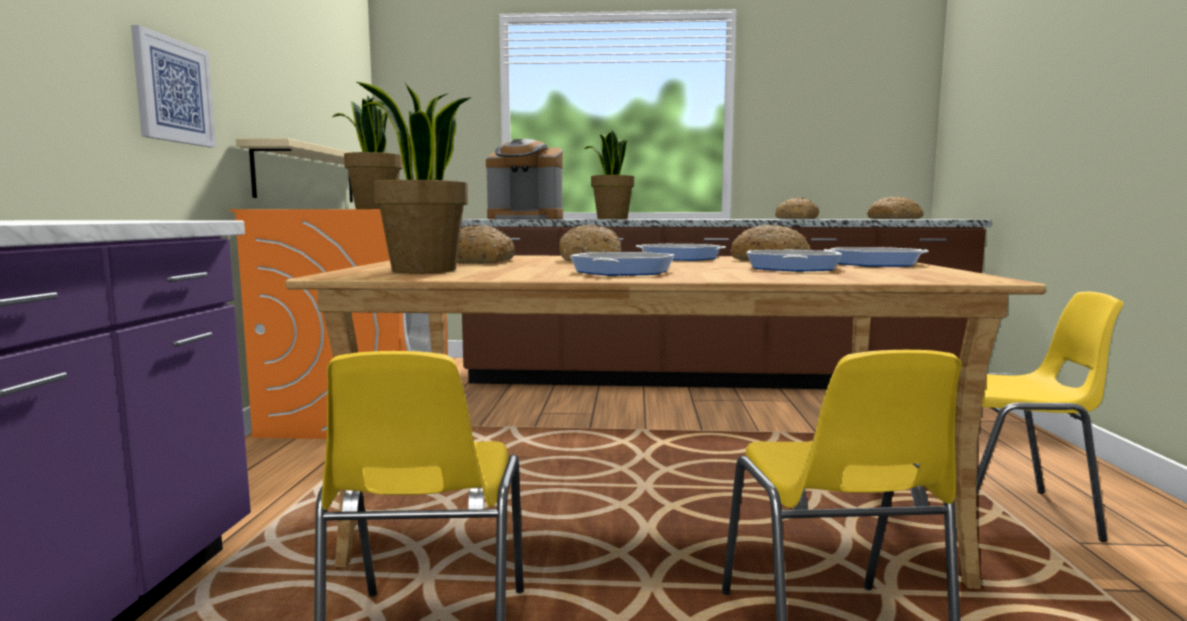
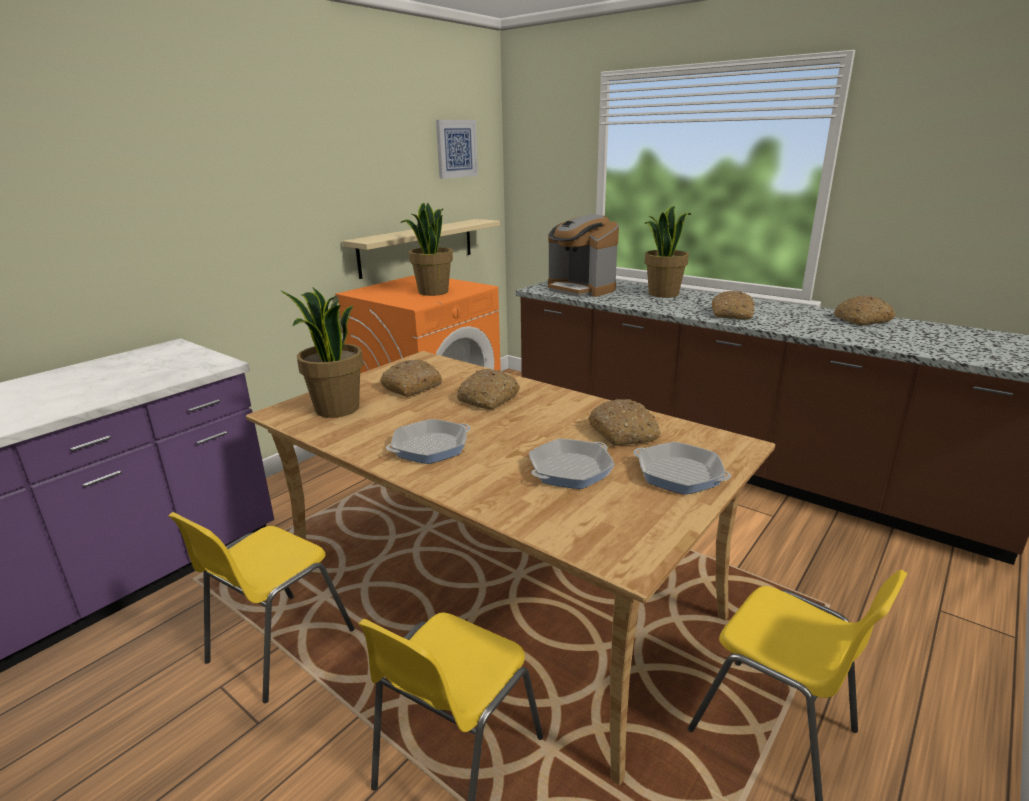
camera: 35 degrees right, 15 degrees up
(173, 91) = (284, 226): picture -> picture (456, 149)
(679, 258) = (565, 407): frying pan -> none
(895, 219) = (968, 349): bread -> bread (732, 314)

